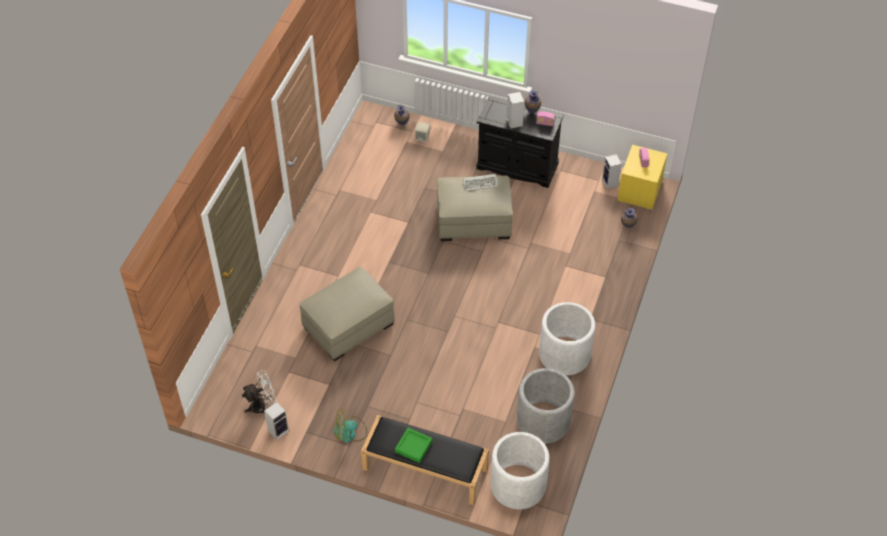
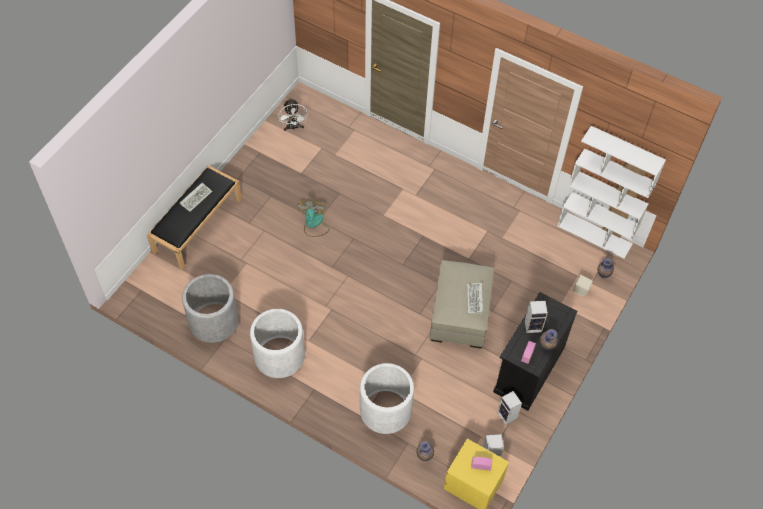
camera: 100 degrees right, 5 degrees up
(279, 430) = (267, 135): speaker -> speaker (508, 416)
(349, 325) = (358, 195): beige ottoman -> none
(350, 433) = (249, 180): fan -> fan (313, 224)
(356, 132) = (595, 235): none -> white bookcase
(413, 446) = (196, 197): green tray -> keyboard
(518, 485) = (158, 288): white planter -> white planter (385, 410)

